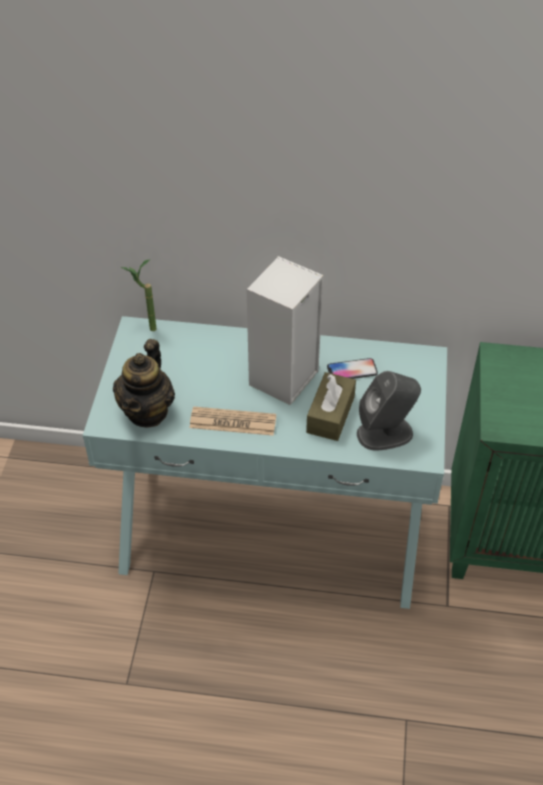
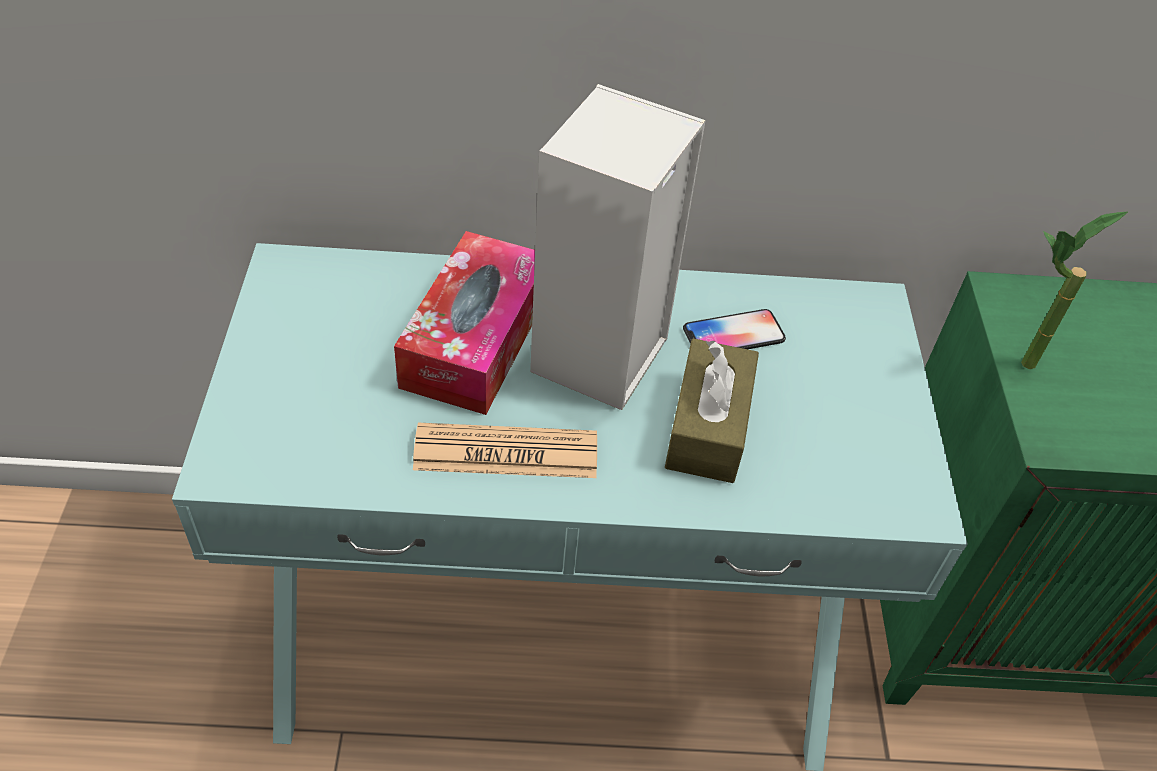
camera: 10 degrees left, 0 degrees up
(145, 329) = (307, 267): potted plant -> potted plant (1014, 365)
(147, 411) = (318, 438): teapot -> none
(224, 368) = (476, 340): none -> tissue box
(385, 433) = (828, 461): grey speaker -> none

